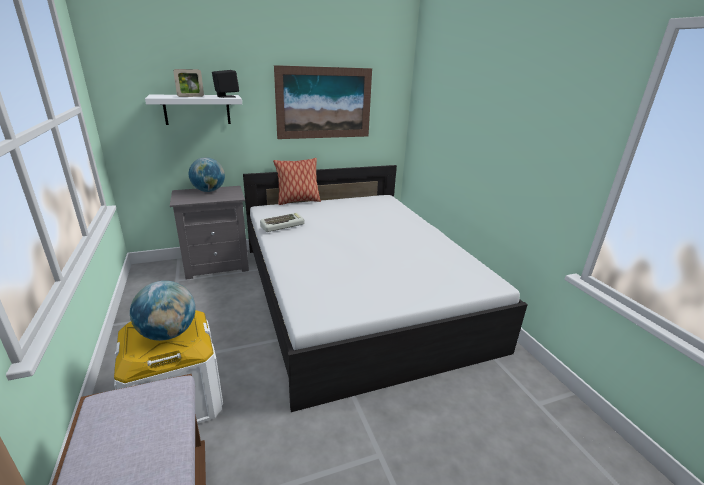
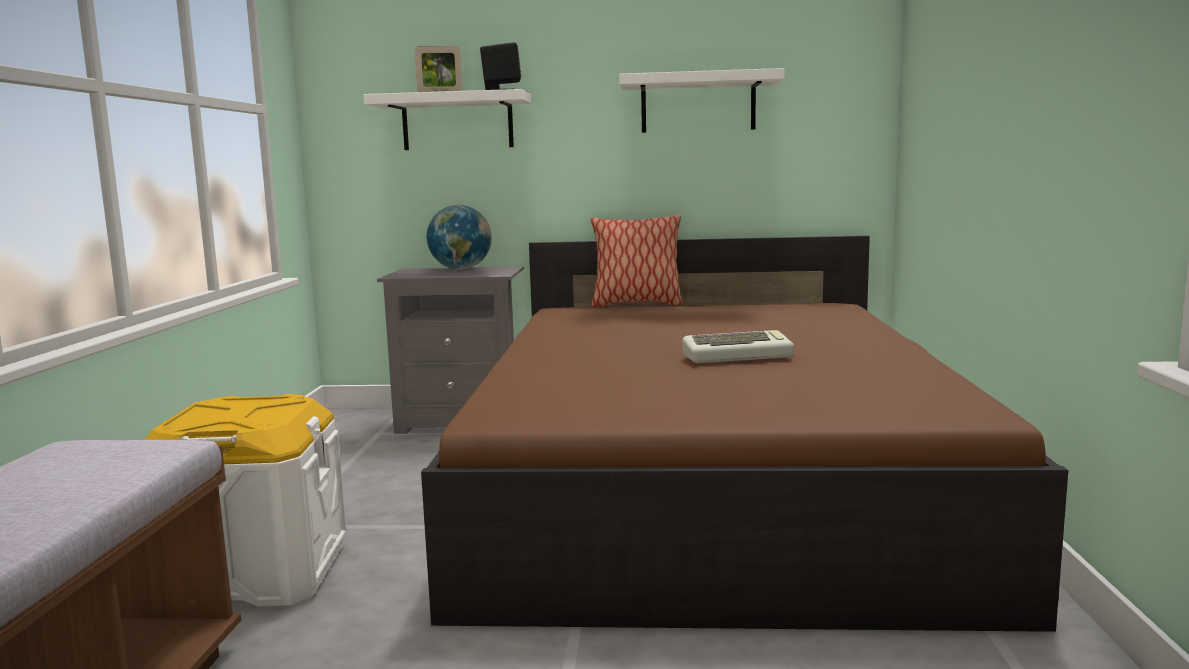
camera: 25 degrees right, 15 degrees down
(168, 333) = (243, 414): globe -> none
(282, 225) = (568, 324): keyboard -> keyboard (737, 356)
(324, 103) = (698, 104): picture -> white shelf
(356, 293) = (709, 484): white bed -> brown bed

